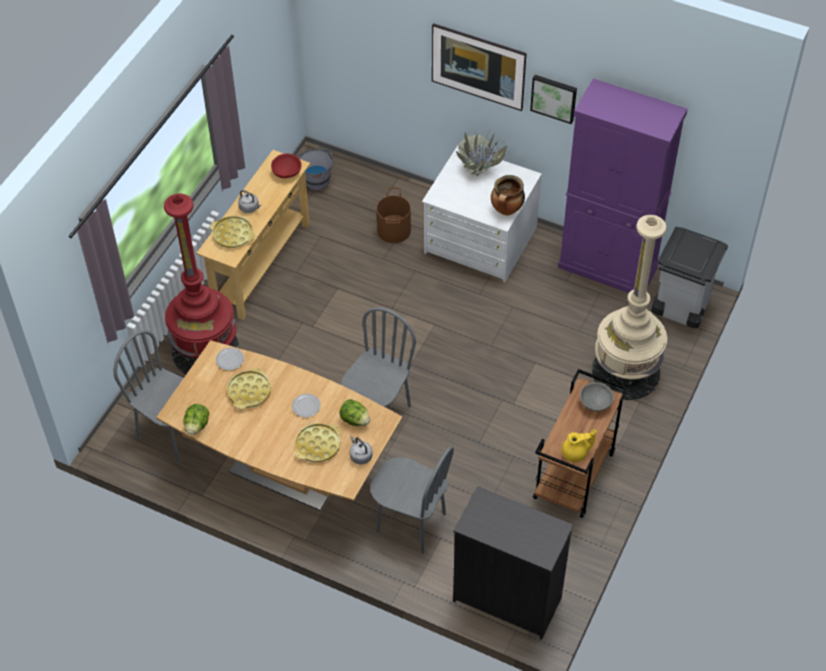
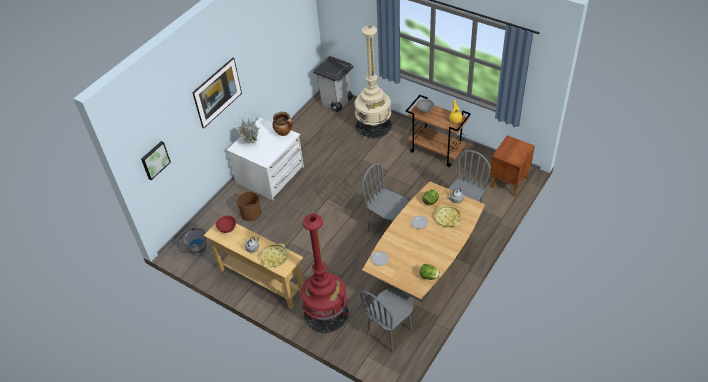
camera: 80 degrees left, 5 degrees down
(249, 392) = (405, 249): yellow tray -> none
(506, 598) = (508, 182): black dresser -> brown nightstand
(554, 97) = (249, 68): picture -> picture (154, 160)
(608, 267) = (303, 125): purple cabinet -> none

